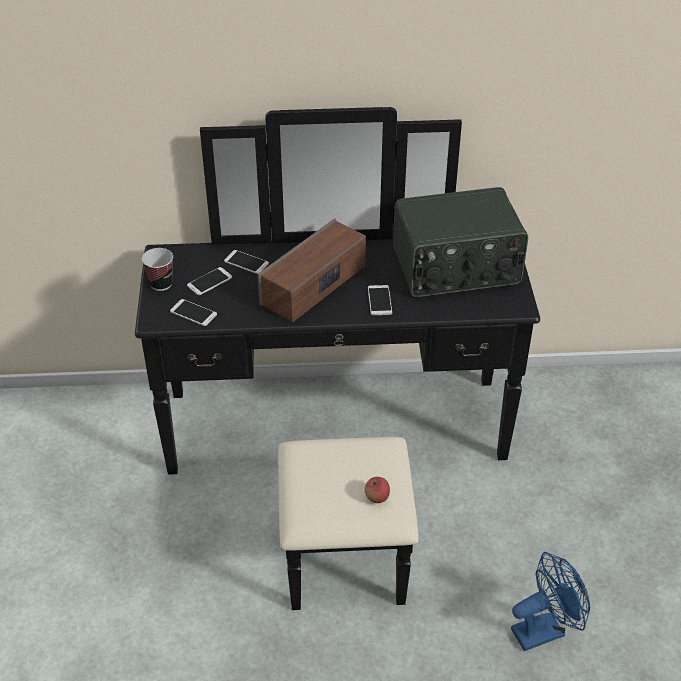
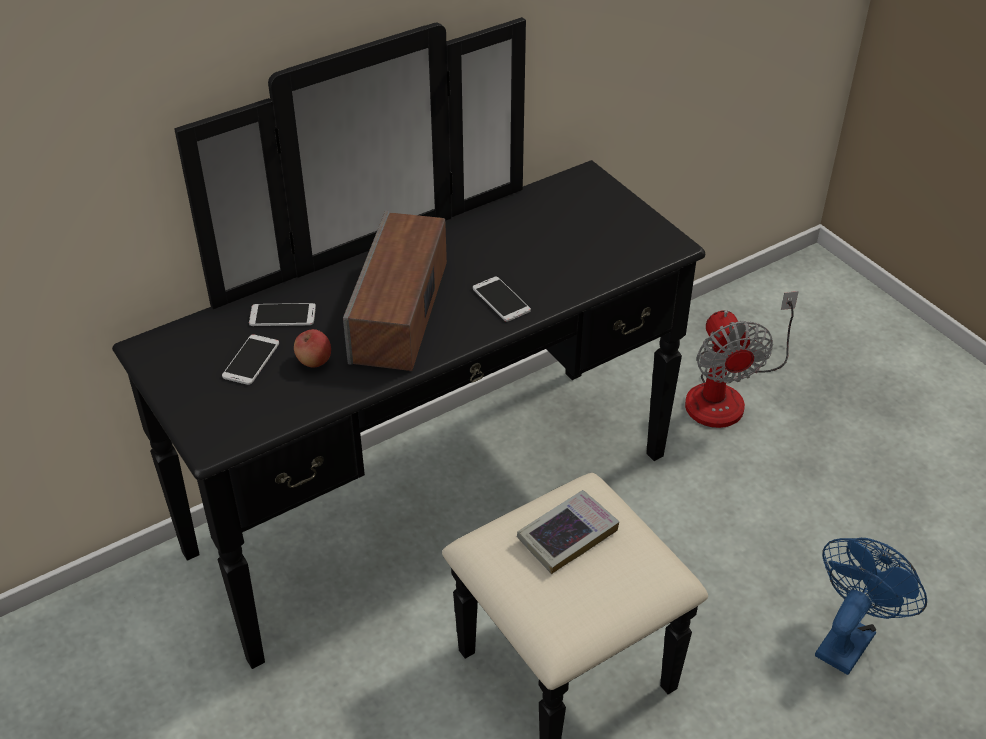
camera: 30 degrees left, 0 degrees up
(161, 284) = (181, 389): cup -> none
(193, 313) = (262, 411): phone -> none
(351, 466) = (567, 535): none -> book
(377, 497) = (629, 561): apple -> apple (314, 361)
(456, 268) = (560, 225): radio -> none
(585, 438) = (727, 394): none -> fan

